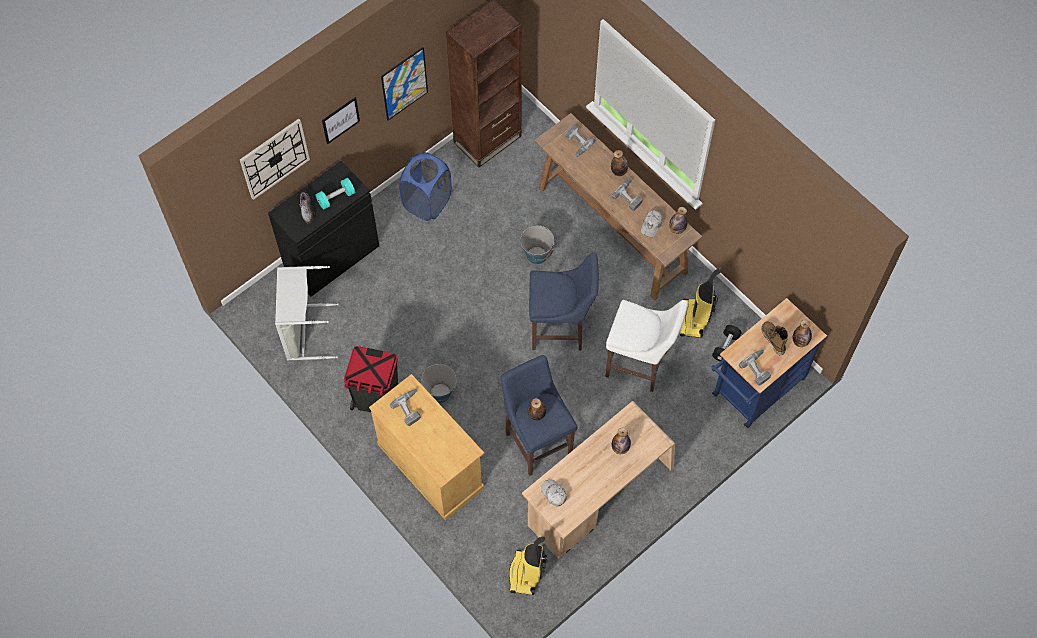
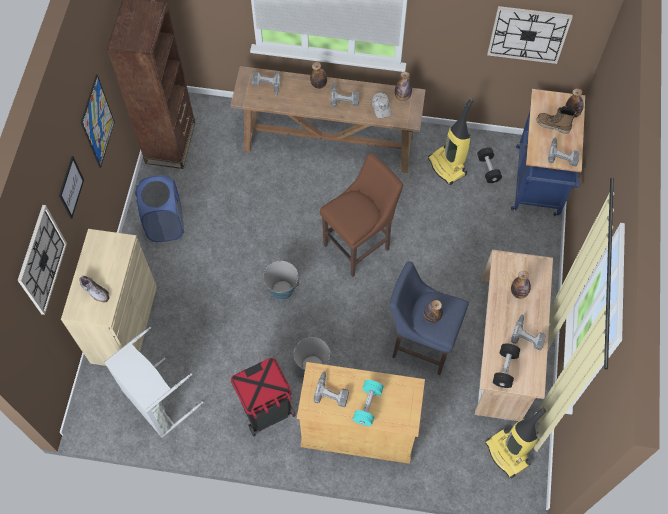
camera: 40 degrees left, 0 degrees up
(332, 256) = (124, 324): black cabinet -> beige cabinet
(336, 198) = (112, 262): turquoise dumbbell -> turquoise dumbbell (367, 405)
(537, 255) = (289, 202): bucket -> bucket (282, 289)
(554, 494) = (505, 368): white cap -> black dumbbell
(560, 329) = (359, 245): blue stool -> brown stool
(597, 484) = (529, 334): none -> power drill
(639, 365) = (441, 228): white stool -> none
(794, 245) = (528, 34): none -> wall clock

